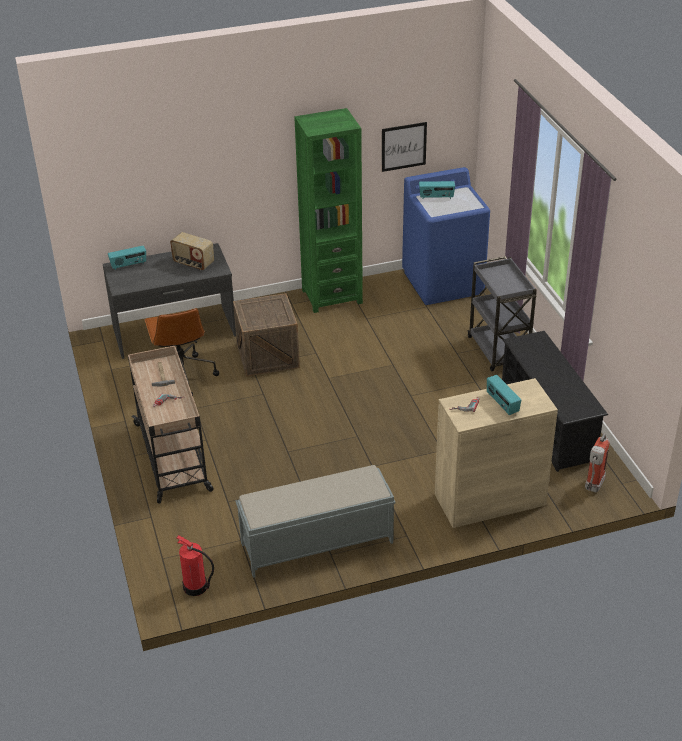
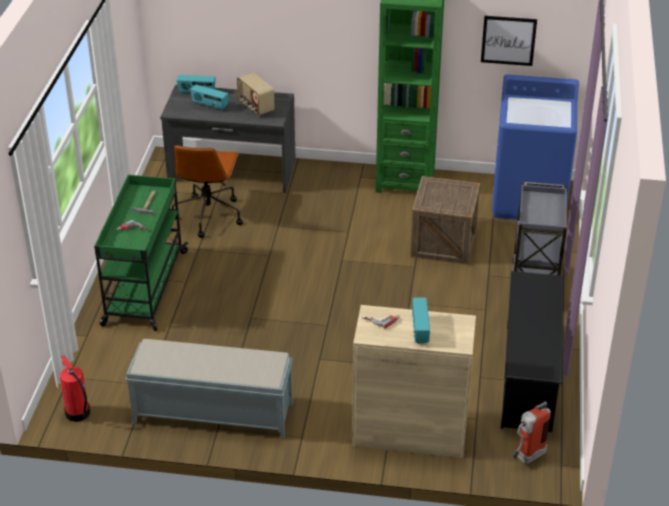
camera: 25 degrees right, 0 degrees up
(173, 458) = (144, 289): beige cart -> green cart
(267, 356) = (300, 220): crate -> crate (443, 243)
(436, 197) = (528, 104): radio -> radio (210, 105)

